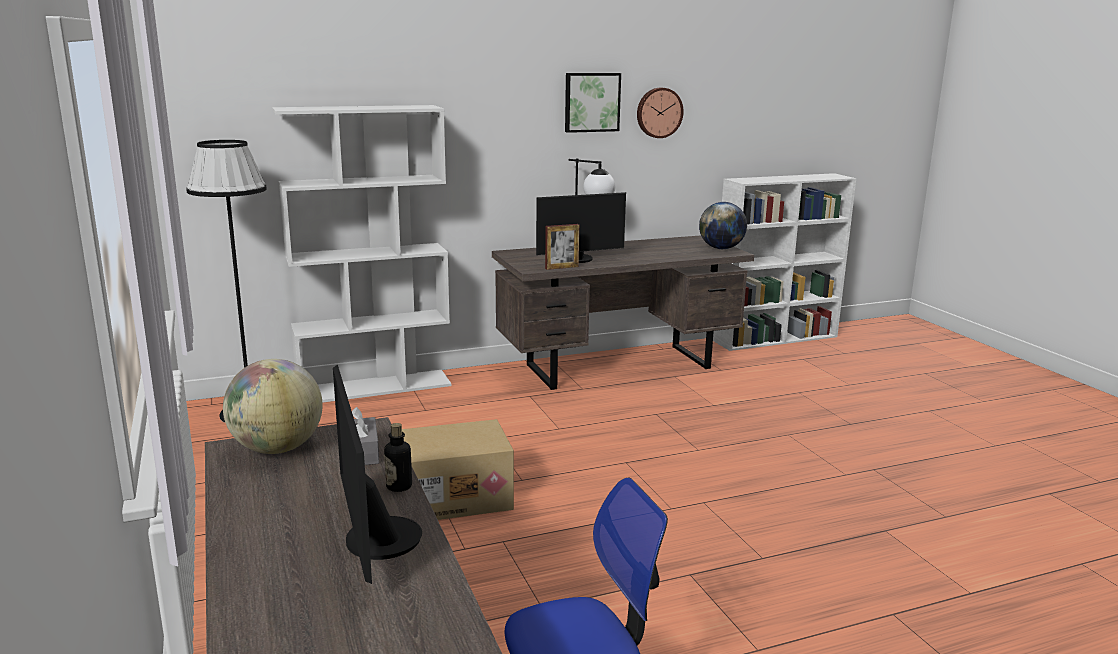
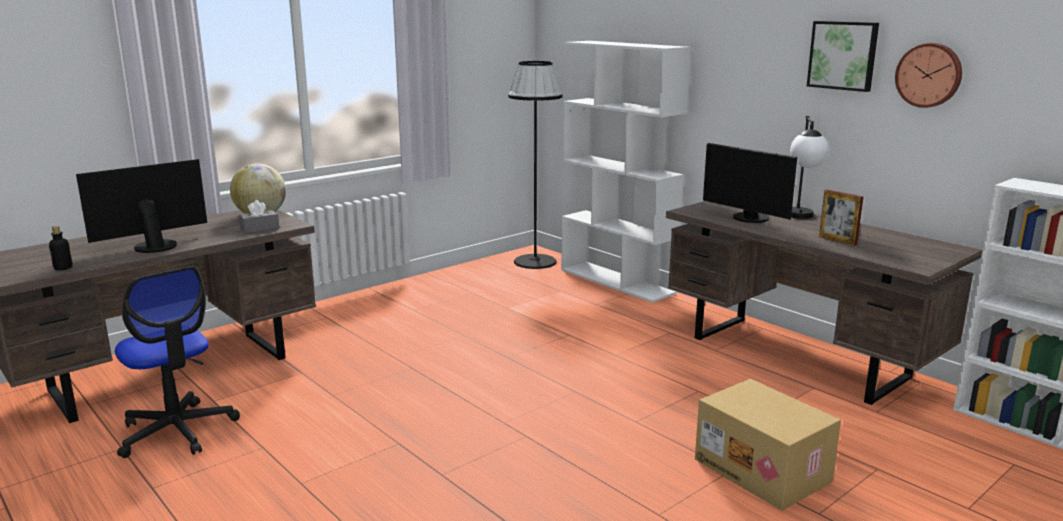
camera: 70 degrees right, 0 degrees up
(399, 486) = (216, 240): bottle -> bottle (63, 268)
(456, 497) = (463, 341): cardboard box -> cardboard box (764, 470)
(561, 267) = (709, 217): picture frame -> picture frame (837, 240)
(721, 248) = (923, 260): globe -> none

